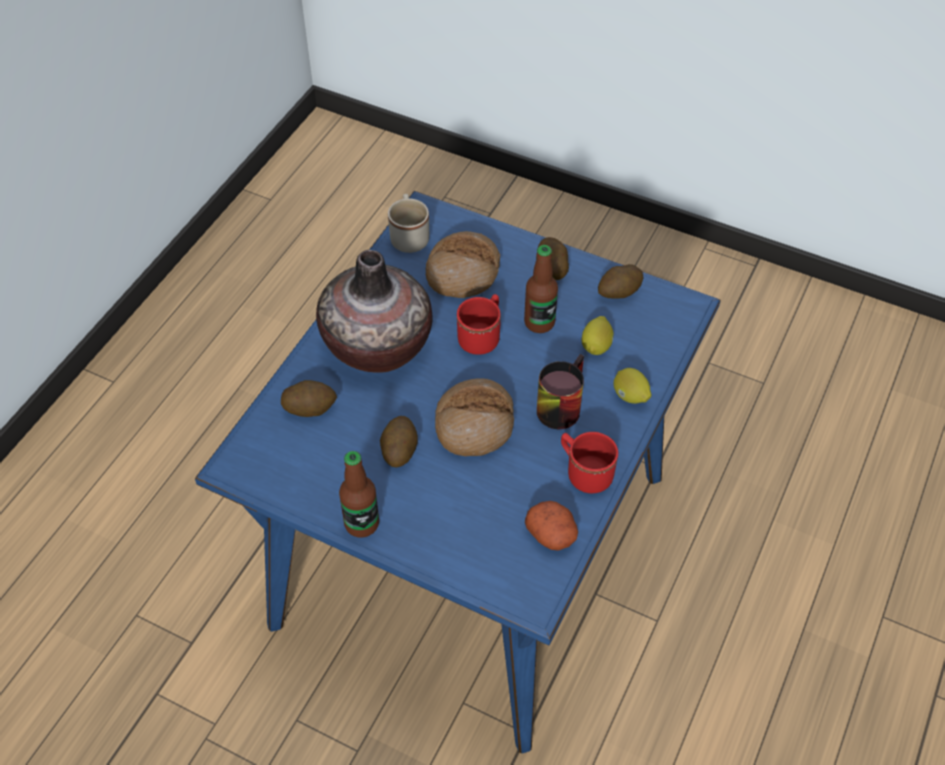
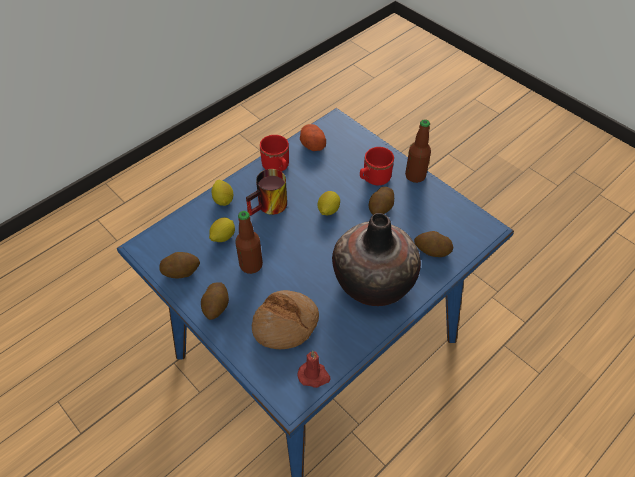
camera: 160 degrees left, 0 degrees up
(409, 236) = (314, 375): beige mug -> red candle
(474, 424) = (328, 210): bread -> lemon
(482, 336) = (296, 267): red mug -> red mug (373, 179)

